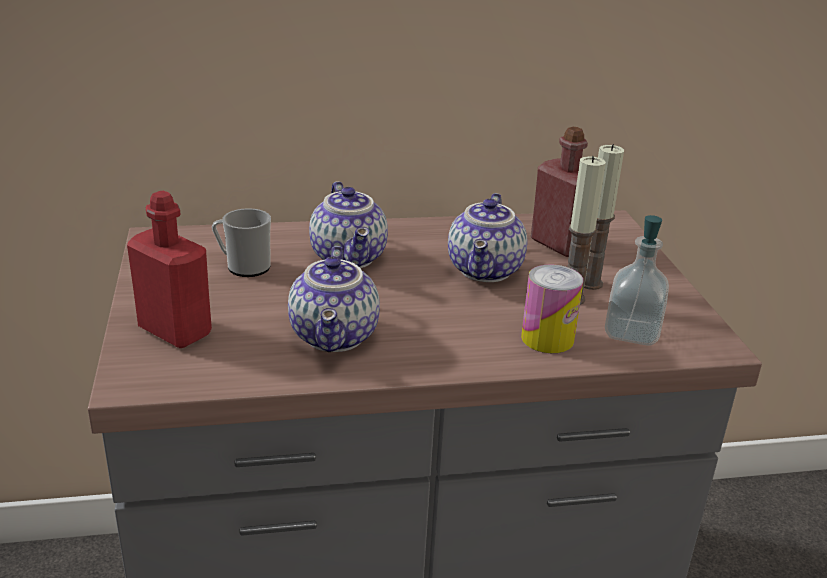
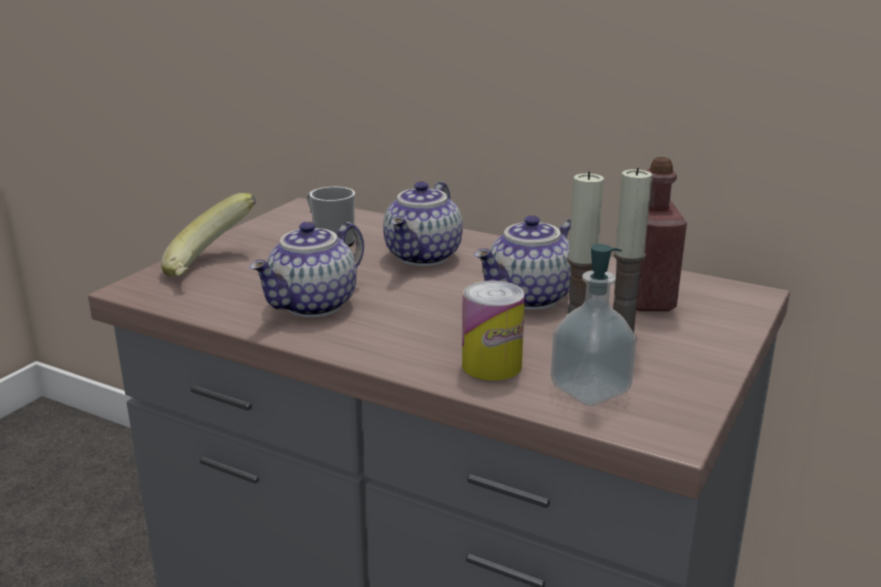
camera: 40 degrees right, 5 degrees down
(175, 331) = (213, 267): red bottle -> banana

